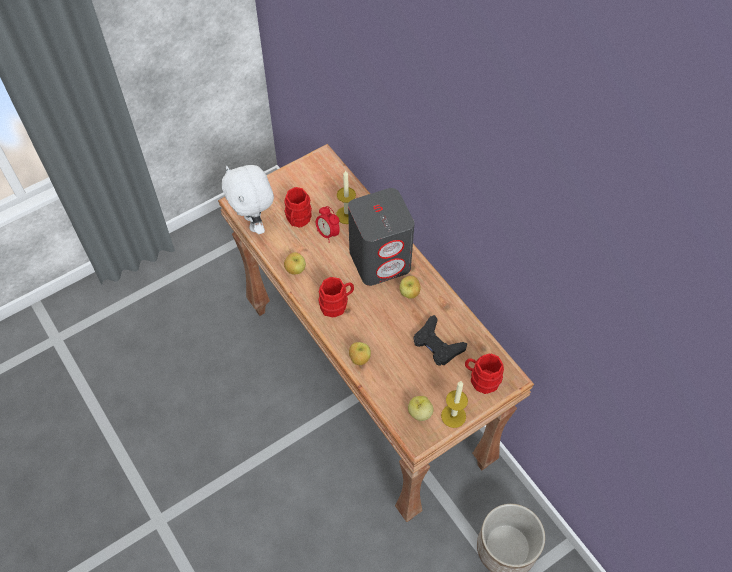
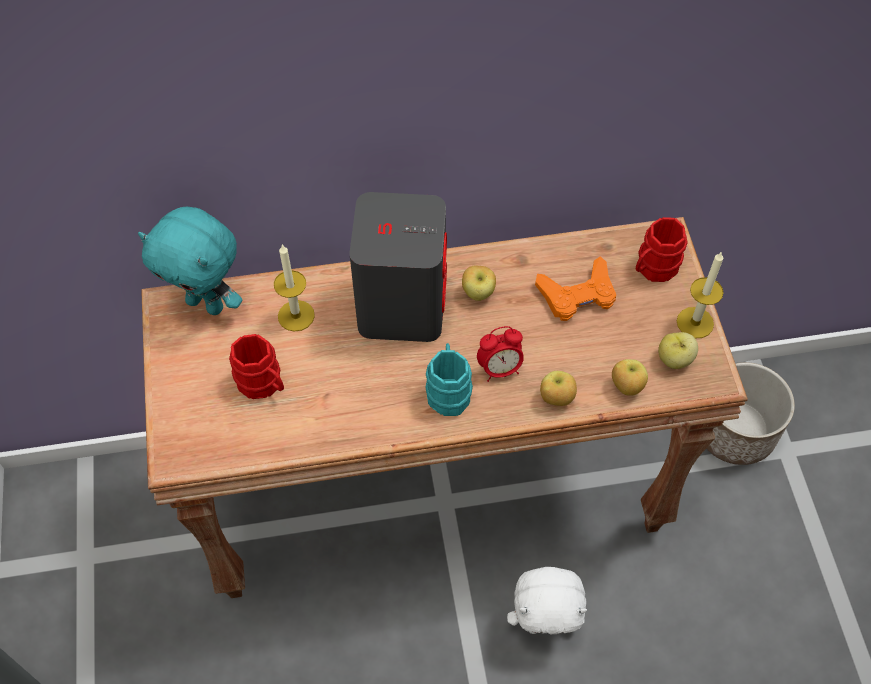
camera: 65 degrees left, 0 degrees up
(254, 223) = (232, 448): white plush toy -> white plush toy (544, 625)
(295, 269) = (356, 423): apple -> apple (626, 386)
(328, 233) = (315, 353): alarm clock -> alarm clock (499, 369)
(333, 174) = (207, 303): none -> turquoise plush toy
(337, 304) = (448, 390): red mug -> turquoise mug
(437, 344) = (577, 295): black game controller -> orange game controller

